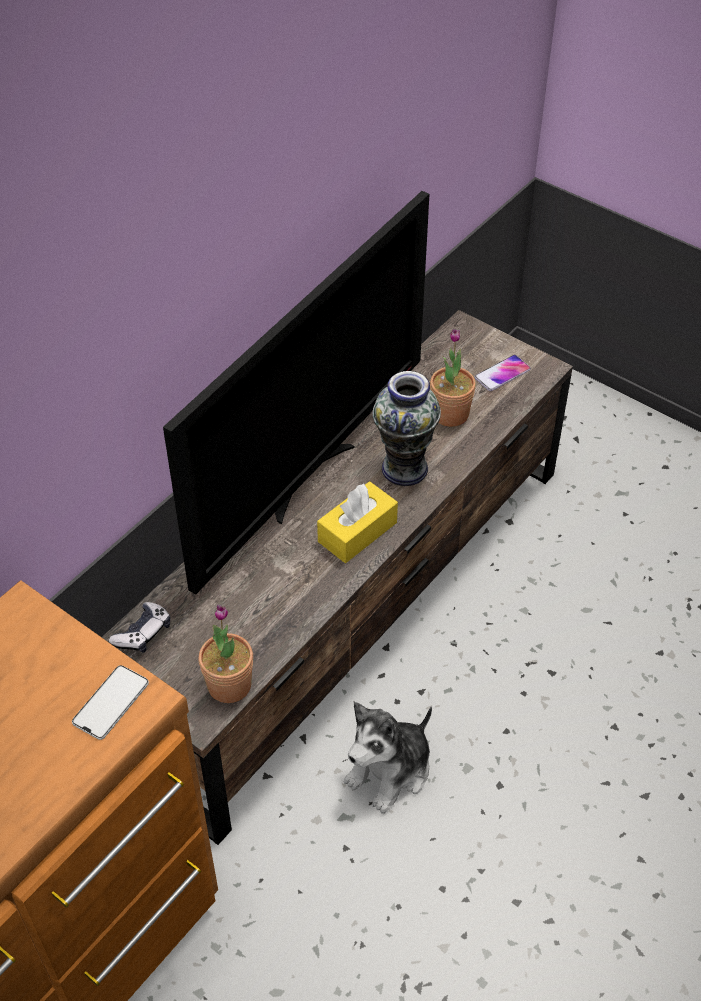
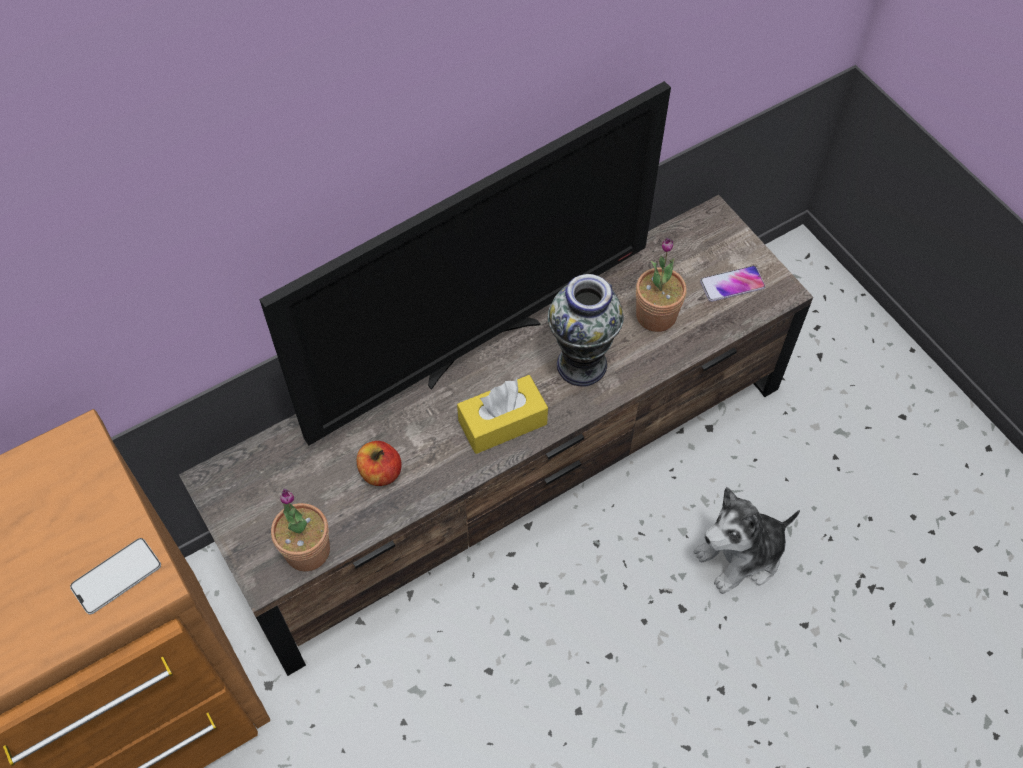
camera: 20 degrees right, 10 degrees up
(143, 633) = (250, 467): game controller -> none
(266, 602) = (380, 472): none -> apple
(390, 771) = (478, 658): plush toy -> plush toy (741, 555)

